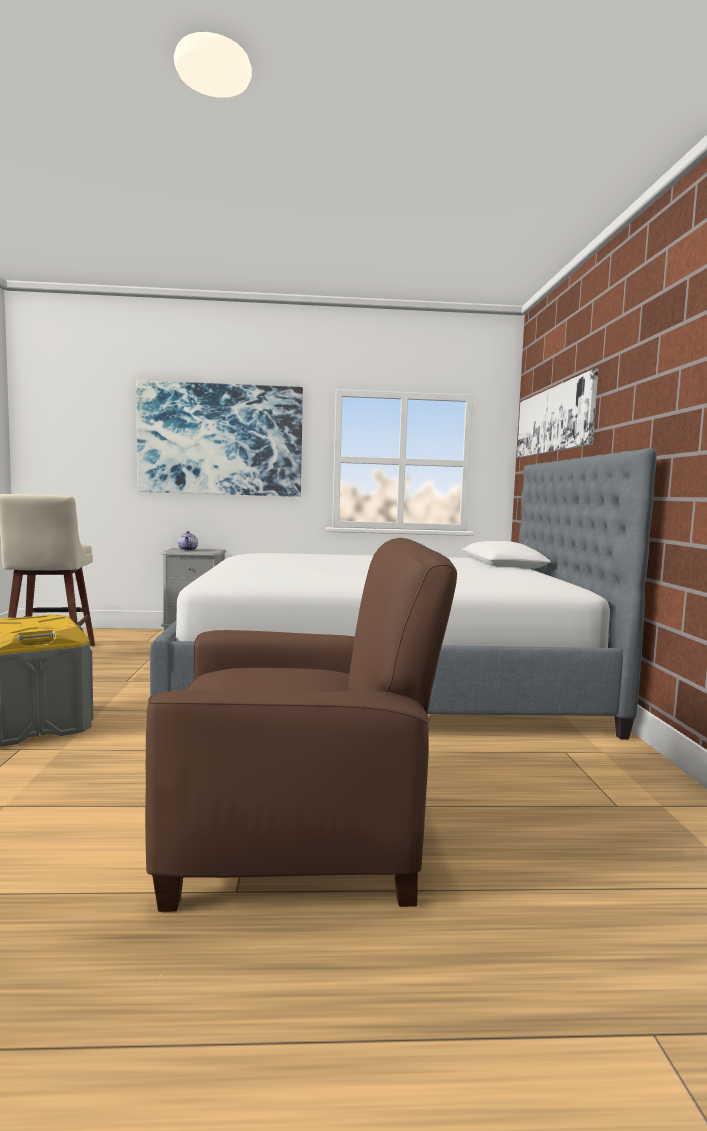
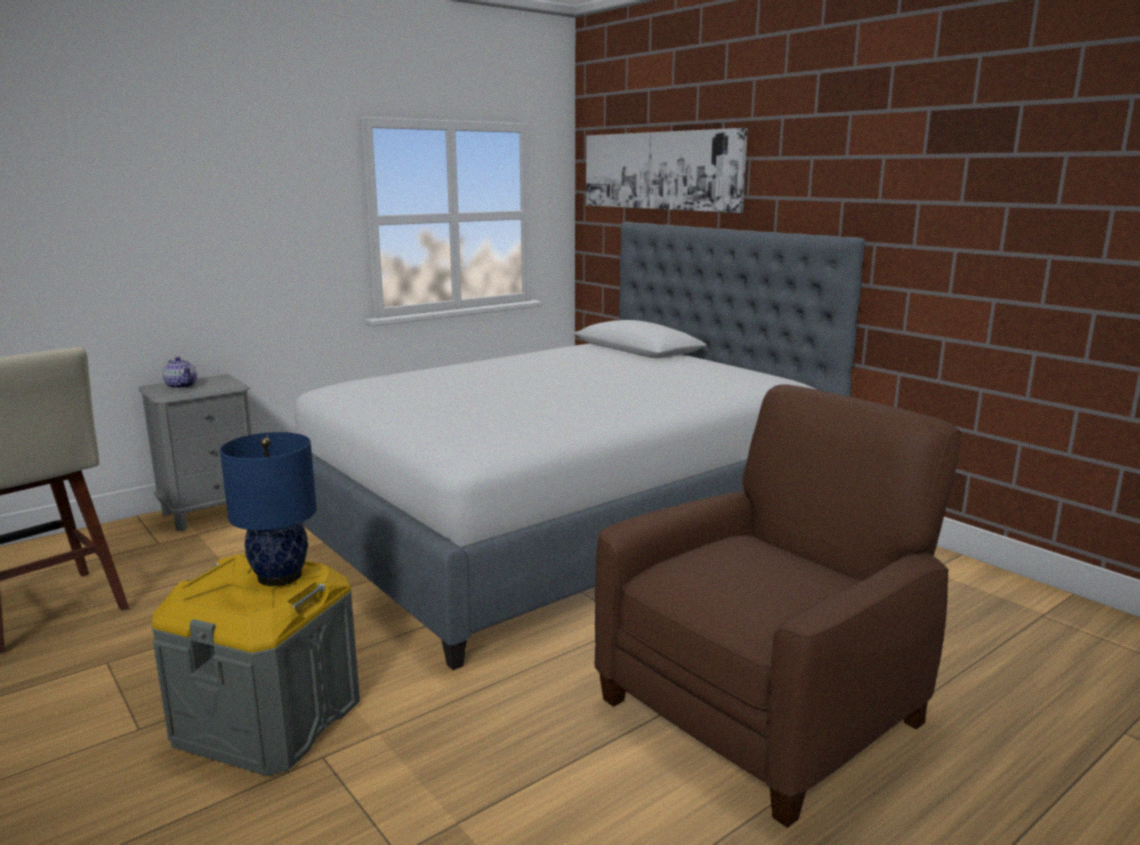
camera: 35 degrees left, 10 degrees up
(45, 624) = (280, 576): none -> blue table lamp
(220, 440) = (197, 202): picture -> none

